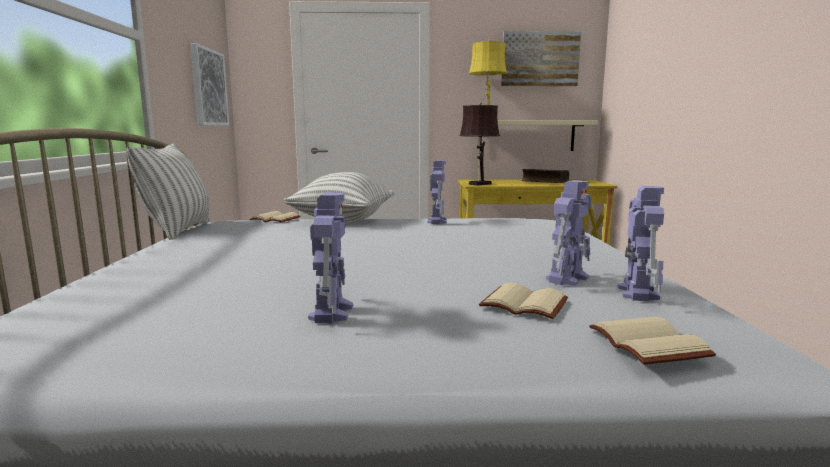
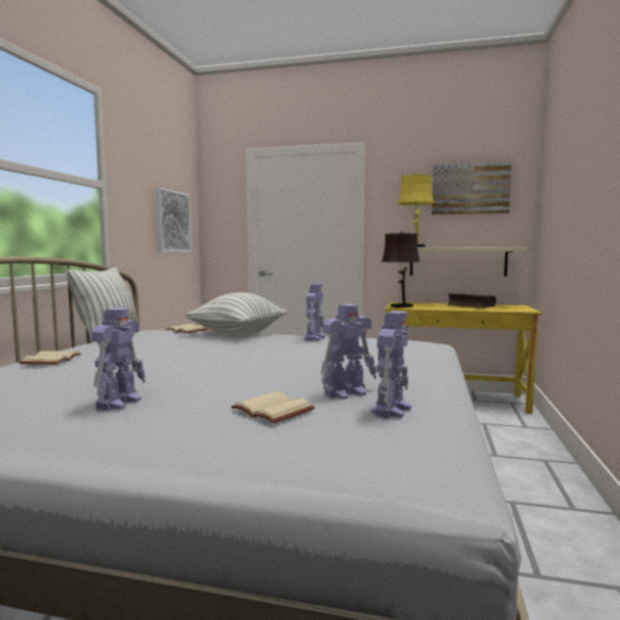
camera: 15 degrees right, 5 degrees down
(644, 343) = (323, 449): beige book -> beige book (50, 360)

